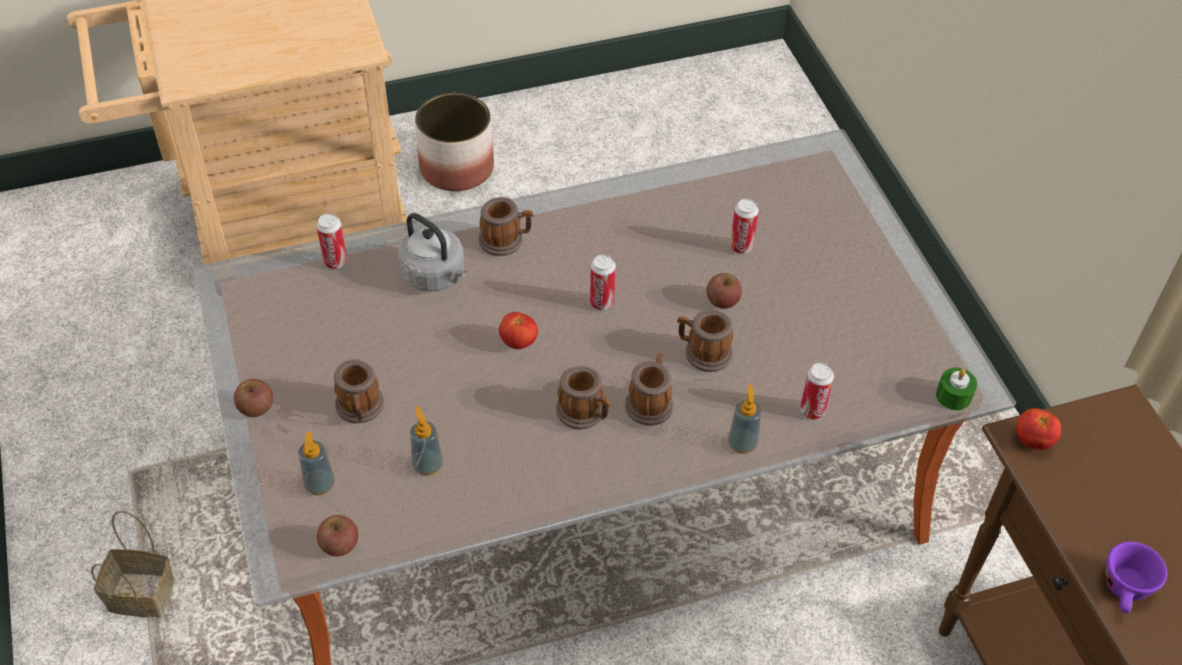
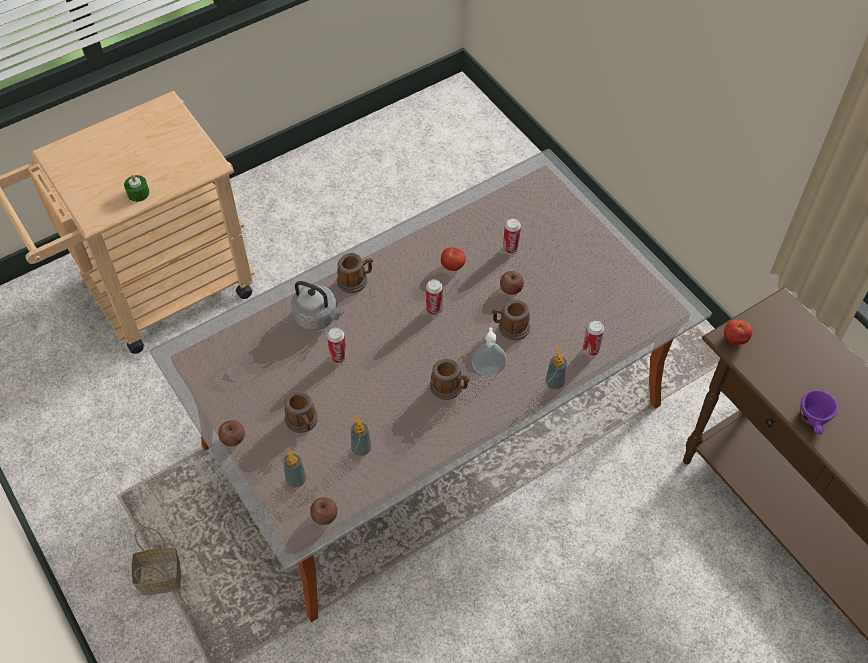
camera: 15 degrees left, 5 degrees up
(335, 262) = (246, 323): can -> can (338, 357)
(457, 167) = (267, 218): planter -> none
(518, 342) = (389, 350): tomato -> tomato (452, 266)
(650, 402) = (488, 369): mug -> soap dispenser
(953, 396) = (673, 318): green candle -> green candle (138, 193)

